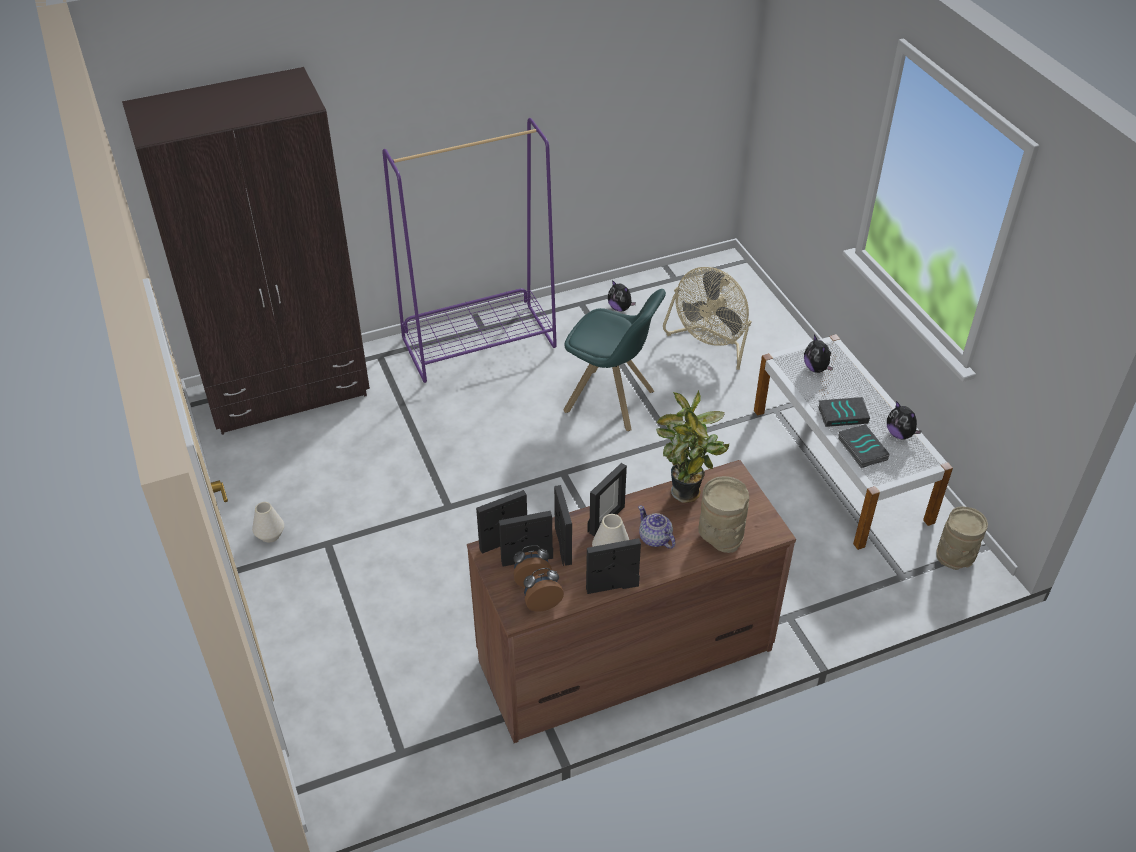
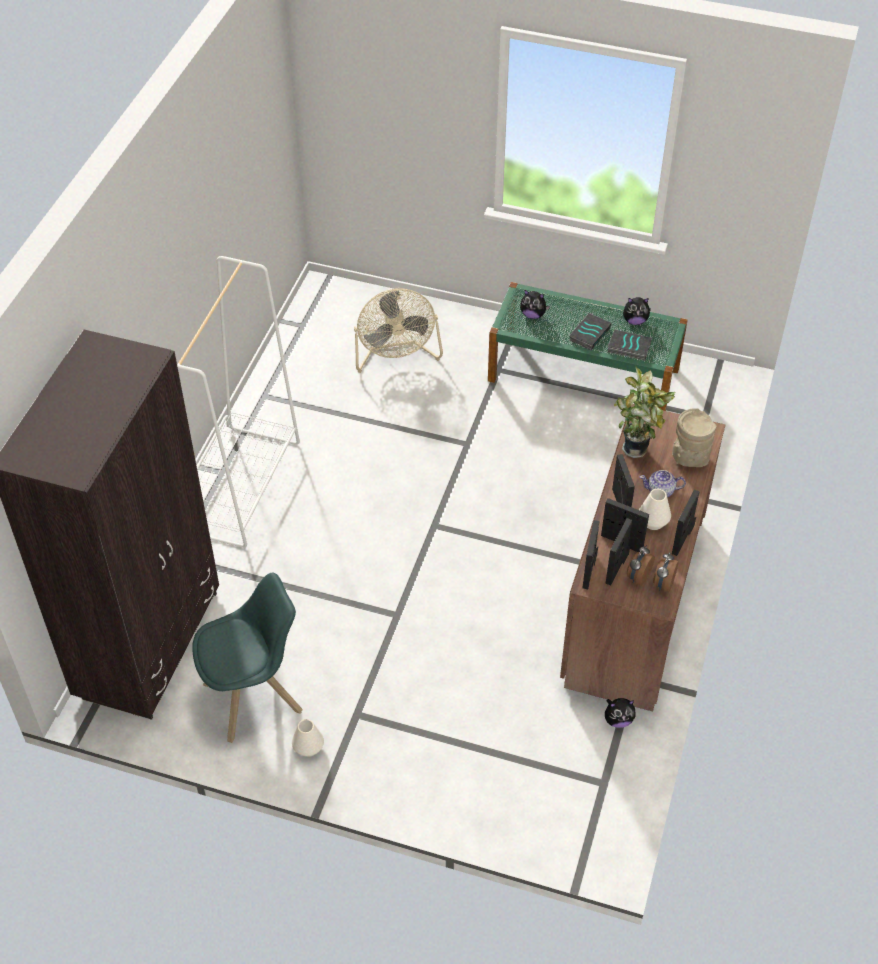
camera: 50 degrees left, 5 degrees up
(478, 343) = (237, 486): purple clothes rack -> white clothes rack
(610, 401) = (391, 450): turquoise chair -> turquoise chair (254, 698)
(620, 308) = (298, 377): plush toy -> plush toy (618, 720)
(841, 464) = (584, 374): white bench -> green bench
(955, 557) = (714, 380): beige vase -> none

